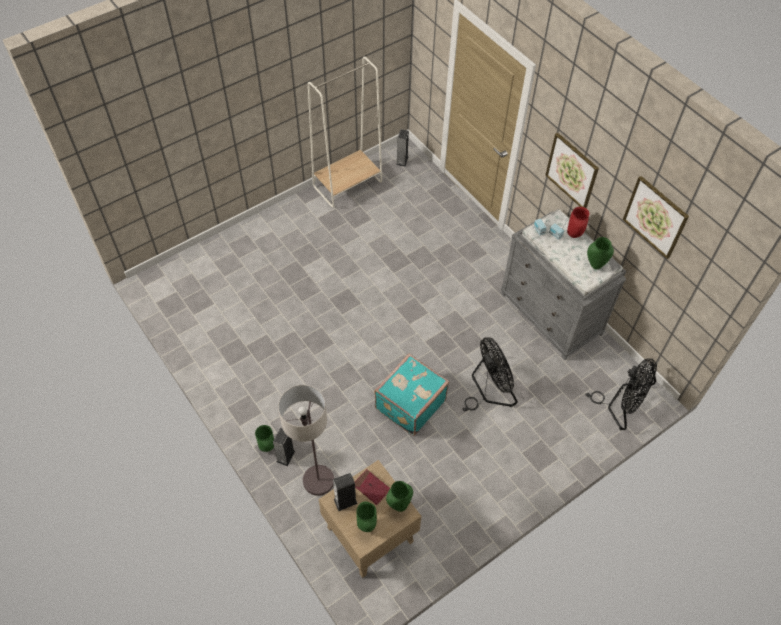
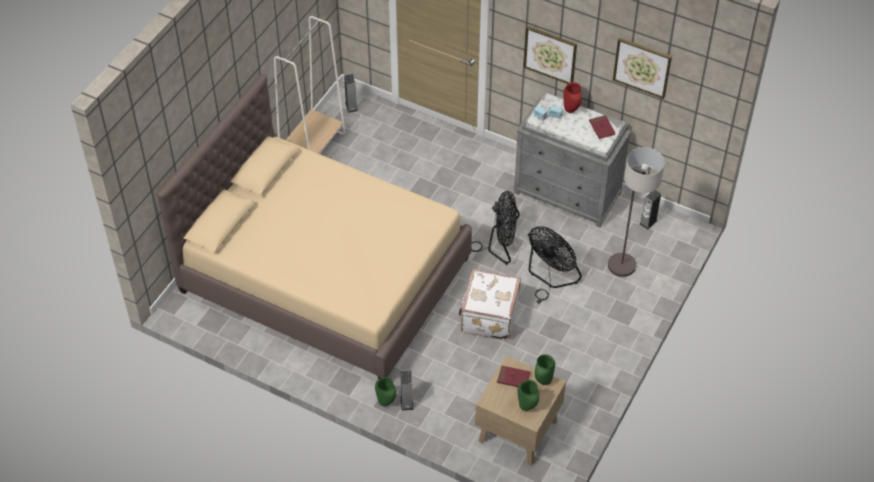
camera: 25 degrees left, 5 degrees down
(289, 302) = (325, 274): none -> beige bed
(317, 490) = (451, 417): grey floor lamp -> grey floor lamp (625, 272)
(345, 501) = (498, 396): speaker -> speaker (648, 222)
(409, 404) = (488, 316): turquoise suitcase -> white suitcase
(595, 265) = (602, 128): green vase -> red book
(622, 402) = (666, 243): black fan -> black fan (498, 242)

